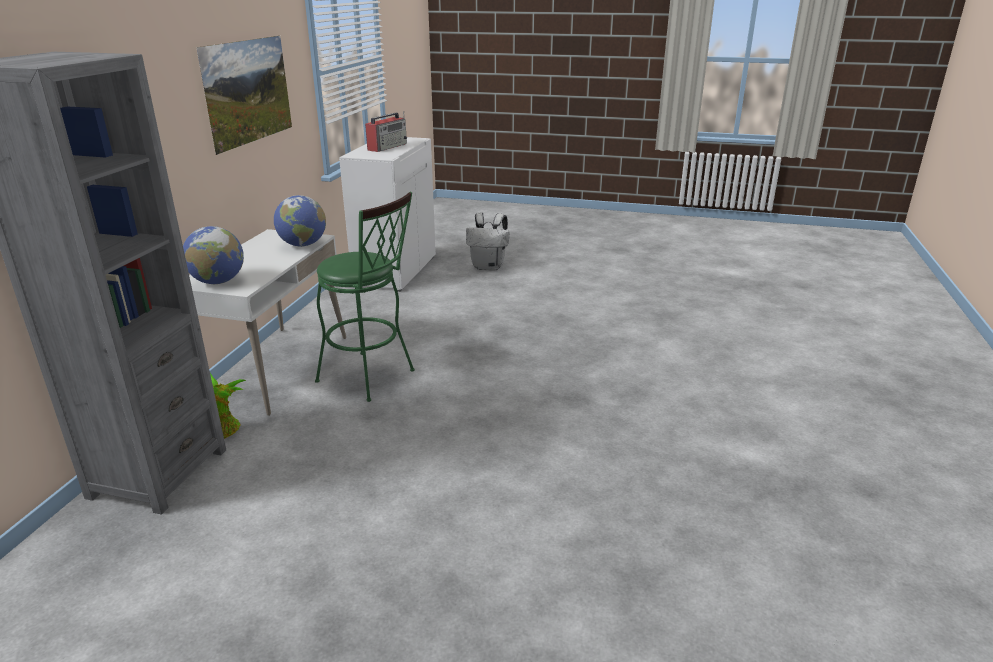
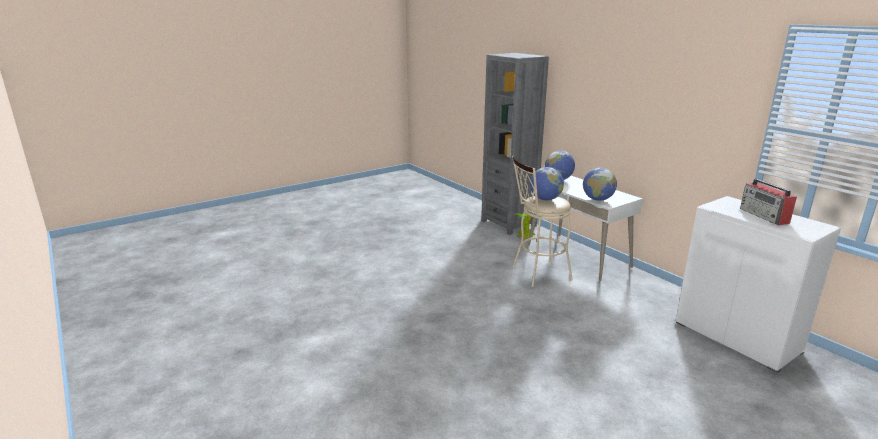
camera: 130 degrees right, 5 degrees down
(253, 116) = (665, 126): picture -> none
(355, 261) = (545, 199): none -> globe
(371, 378) = (536, 274): green stool -> beige stool
(489, 267) = (720, 392): white backpack -> none

